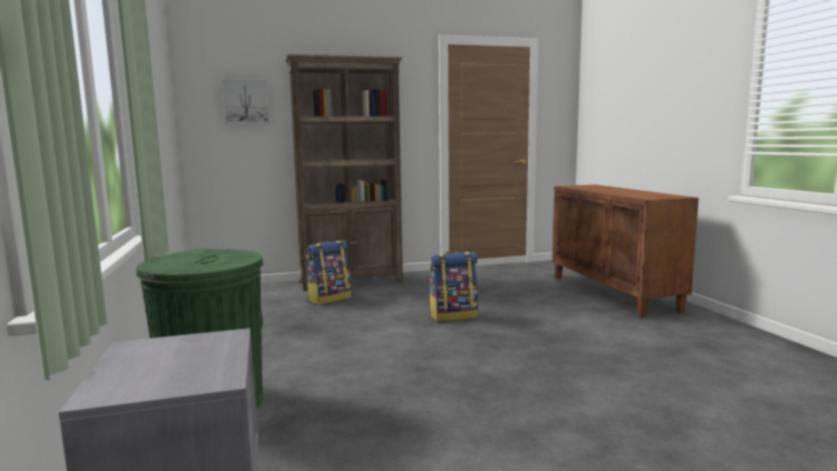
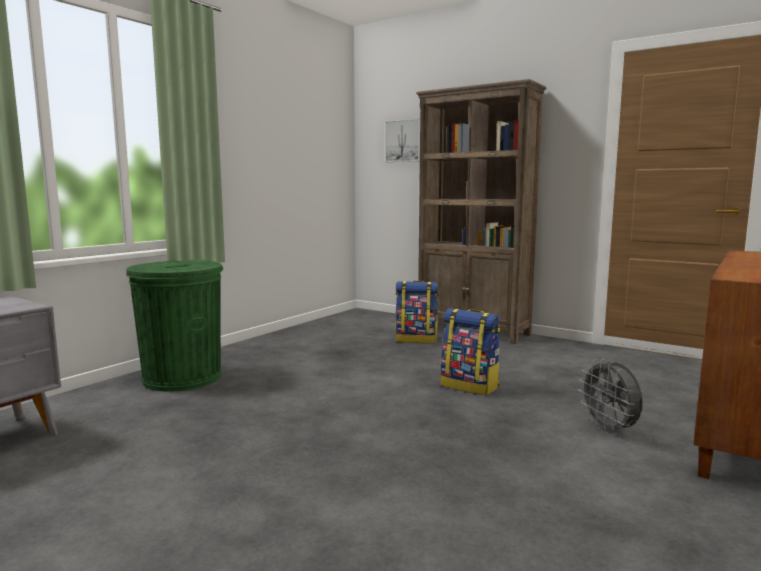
camera: 50 degrees right, 0 degrees up
(570, 311) = (609, 430): none -> grey fan

